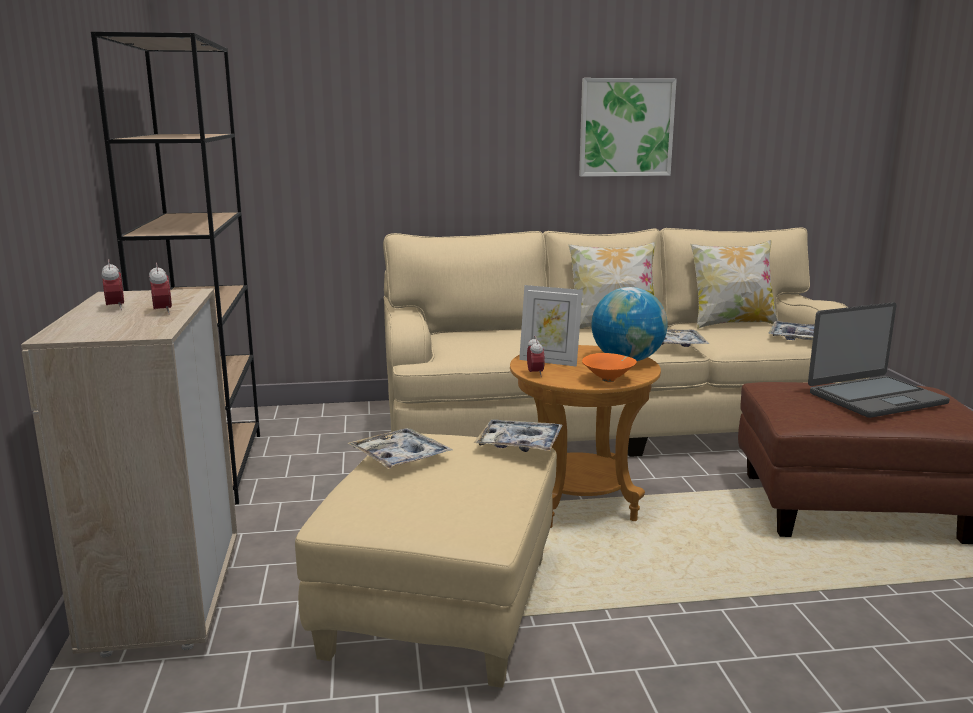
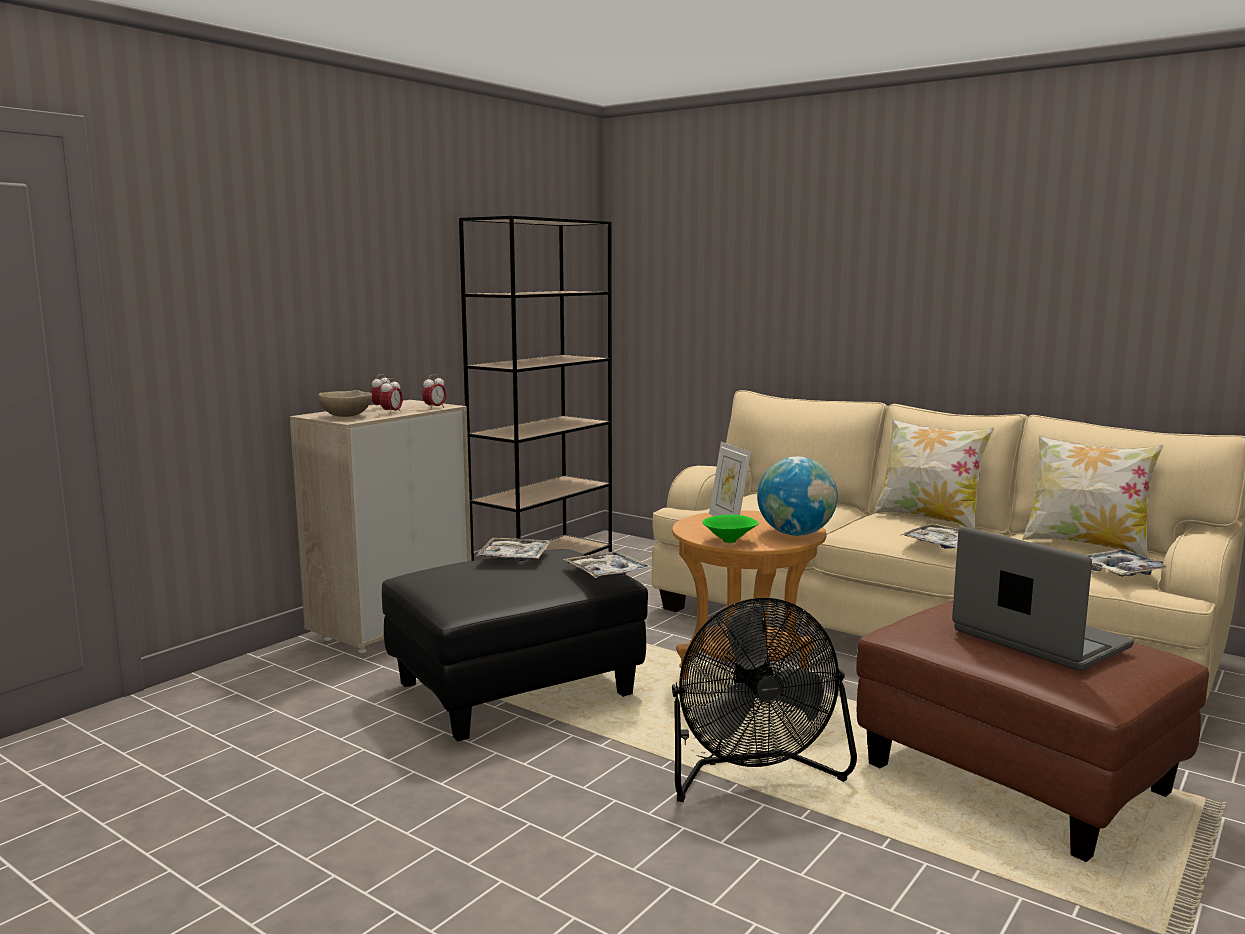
camera: 45 degrees right, 5 degrees down
(120, 328) = (346, 416): none -> beige bowl
(441, 605) = (516, 690): beige ottoman -> black ottoman
(535, 374) = (688, 524): alarm clock -> alarm clock (434, 408)
(609, 380) = (731, 541): orange bowl -> green bowl
(626, 127) = (1022, 293): picture -> none
(738, 585) = (745, 773): none -> black fan
(875, 398) = (1038, 640): laptop -> laptop turned 150 degrees counterclockwise

